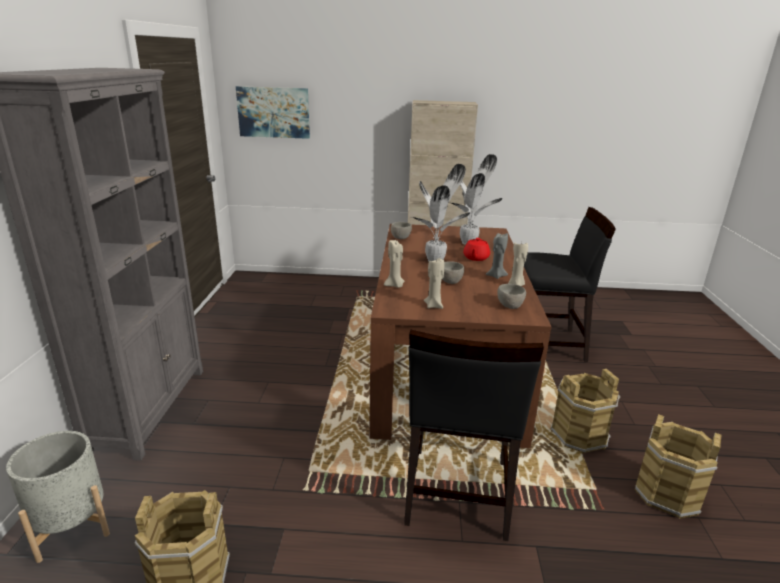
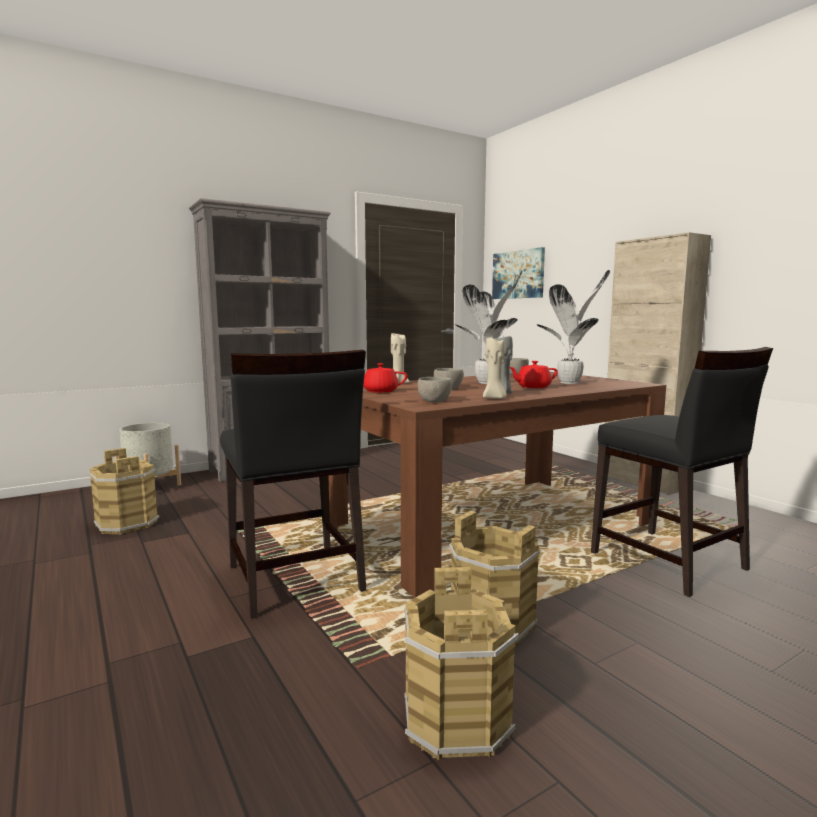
camera: 55 degrees right, 15 degrees down
(434, 305) = (379, 391): beige candle -> red teapot
(456, 492) = (294, 579): black chair -> black chair turned 90 degrees counterclockwise

